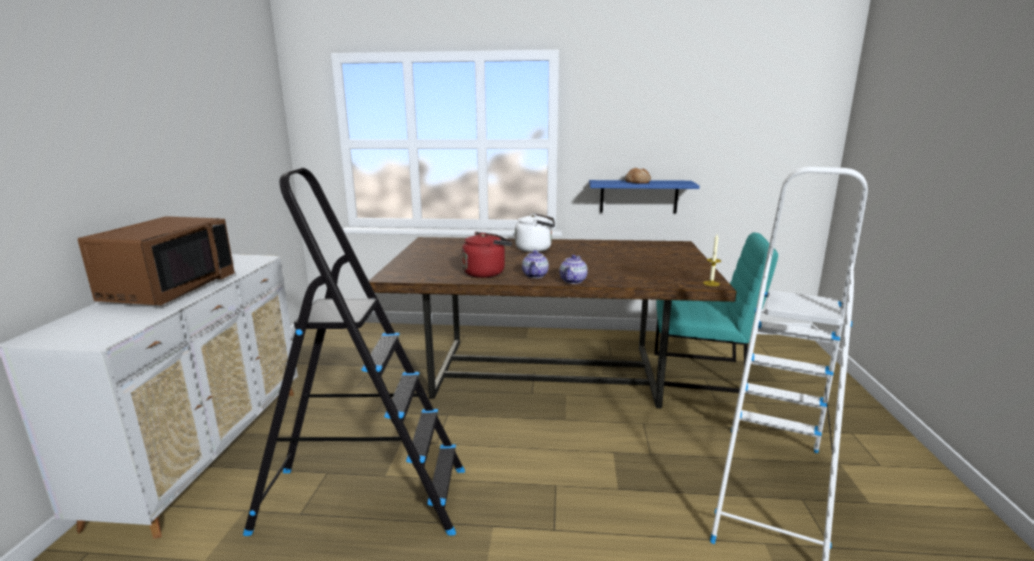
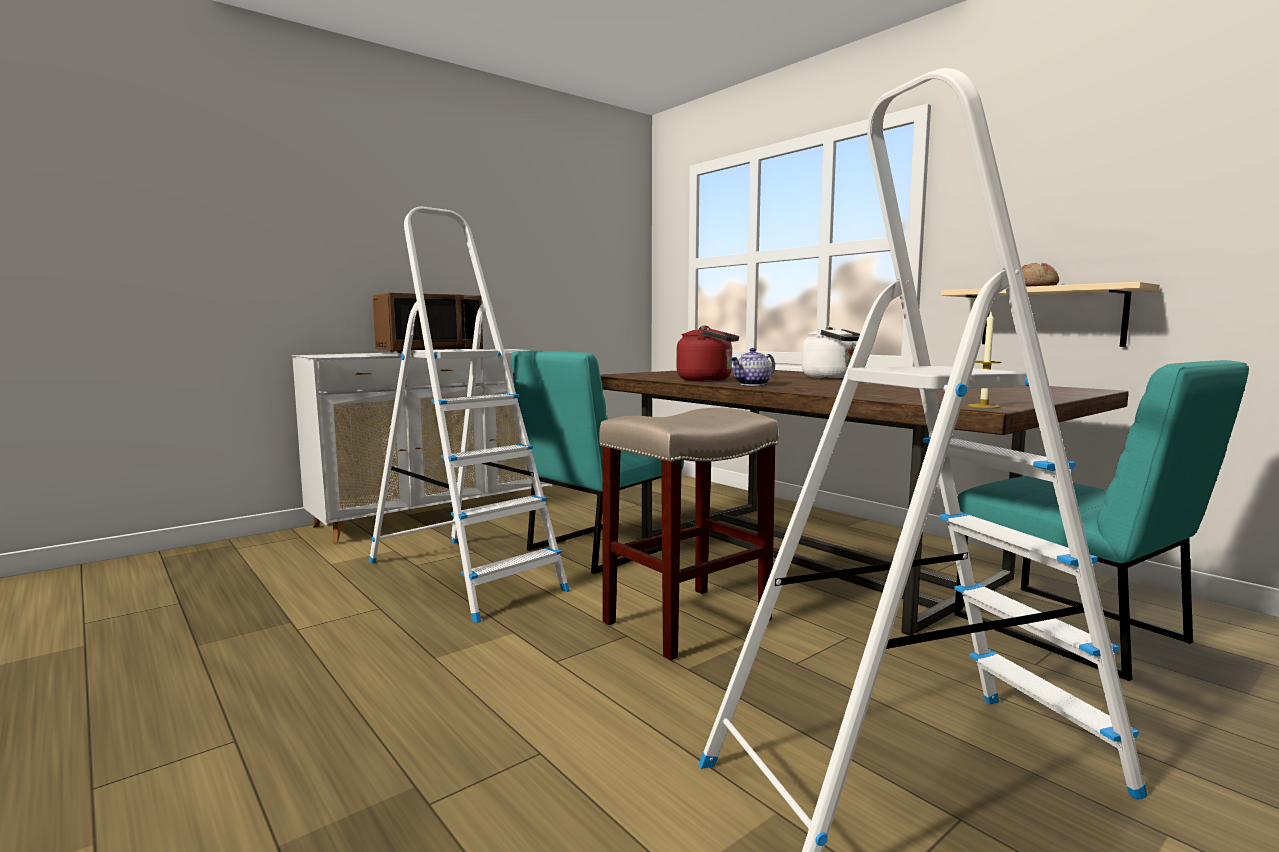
camera: 45 degrees right, 10 degrees down
(364, 500) = (464, 575): black step ladder -> white step ladder
(417, 421) = (599, 548): none -> turquoise chair
(565, 454) = (688, 620): none -> beige stool
(573, 281) = (782, 389): teapot -> none
(638, 196) = (1051, 317): blue shelf -> beige shelf

